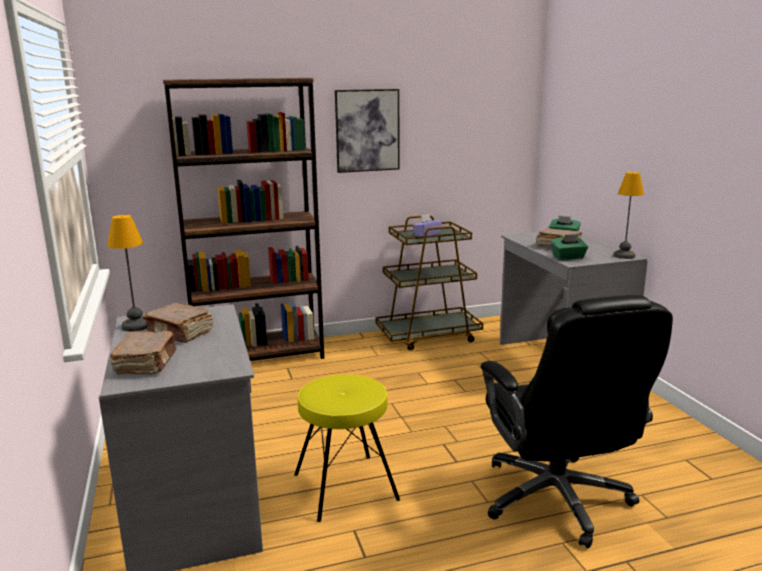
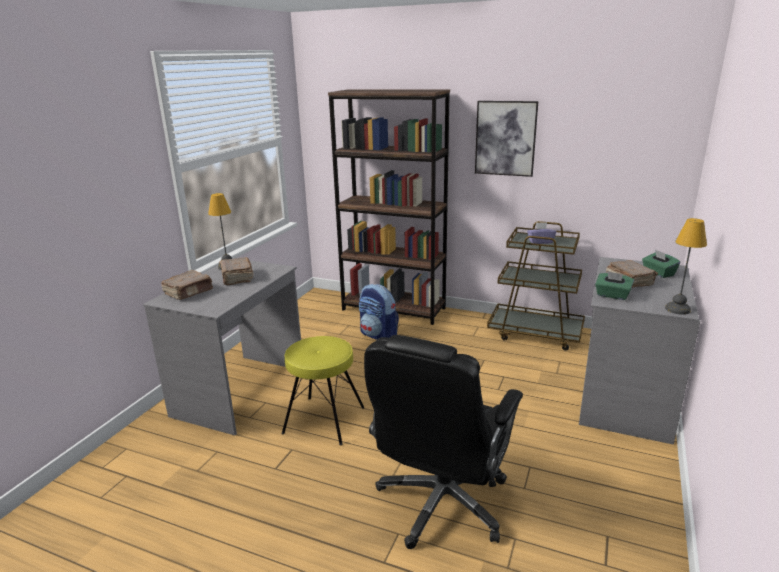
camera: 40 degrees right, 5 degrees up
(280, 386) = (379, 335): none -> backpack

